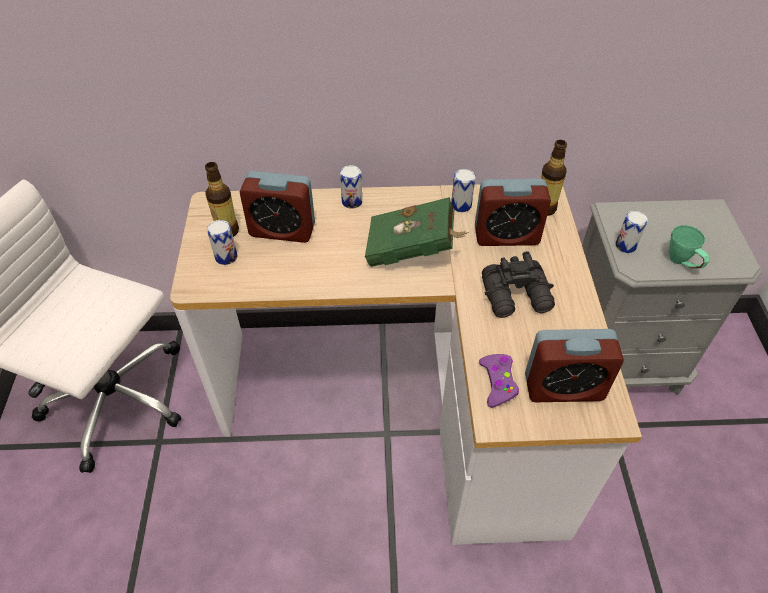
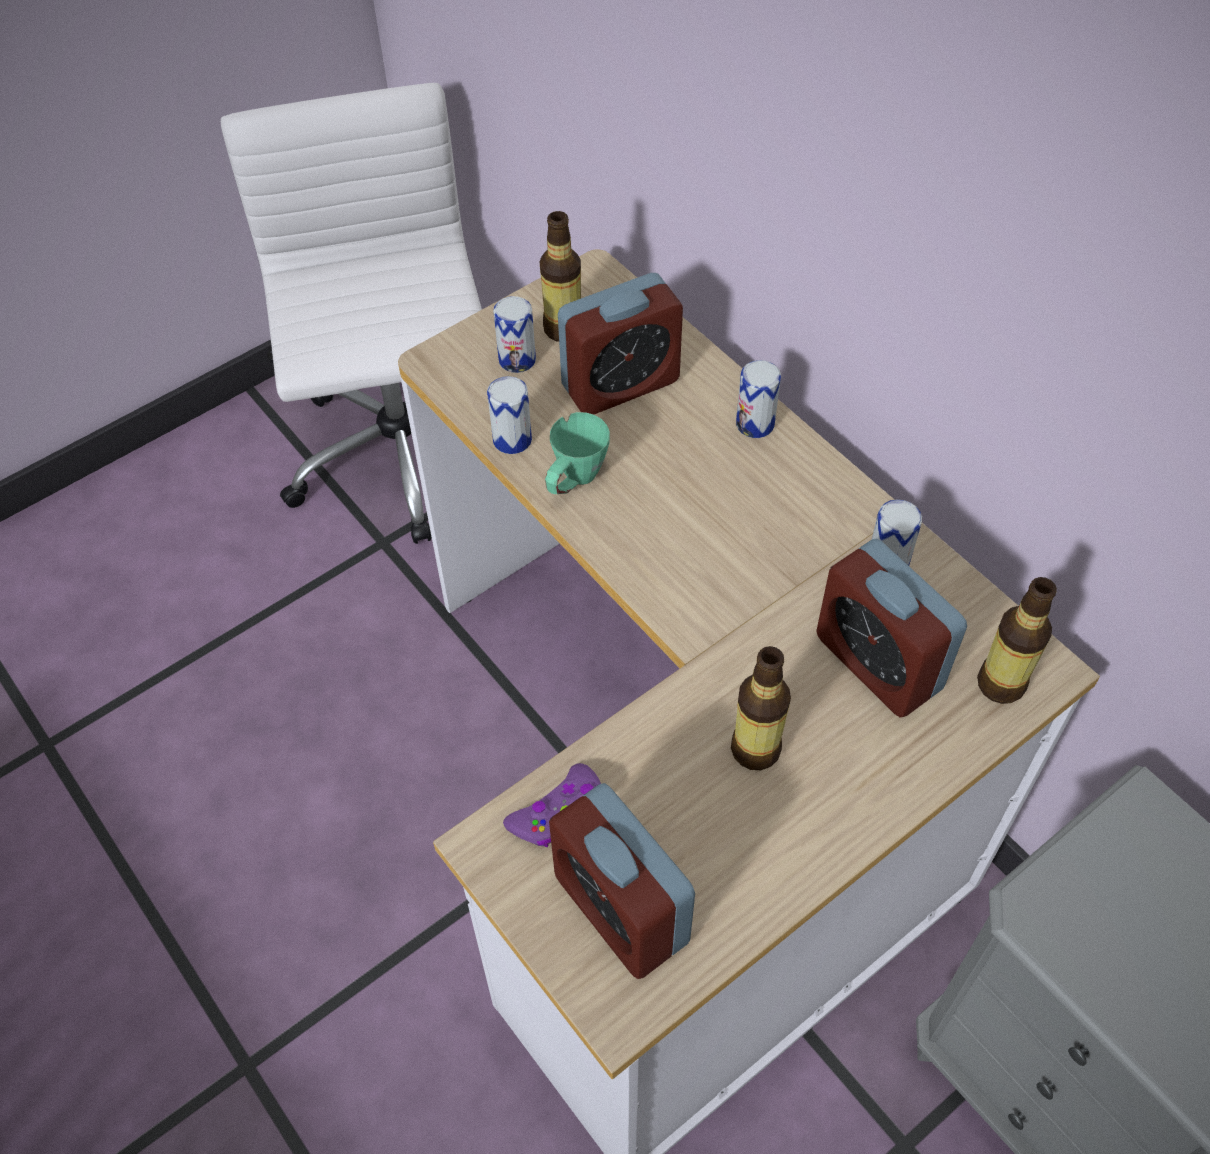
camera: 55 degrees right, 5 degrees up
(282, 230) = (620, 384): alarm clock -> alarm clock turned 90 degrees counterclockwise
(413, 251) = (726, 559): green book -> none
(517, 297) = (755, 749): black binoculars -> bottle
(625, 245) = (1077, 870): can -> can (512, 439)
(682, 263) = (1126, 991): green mug -> green mug (574, 483)

